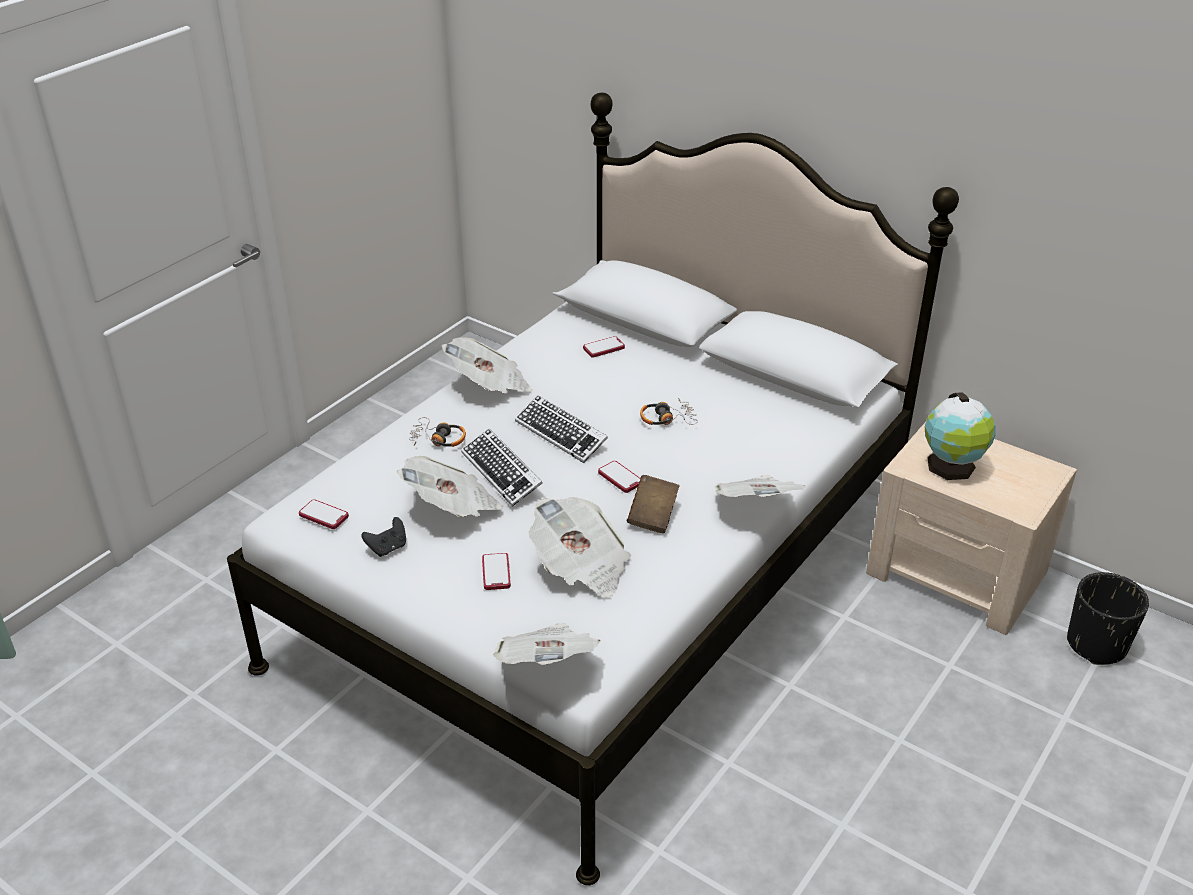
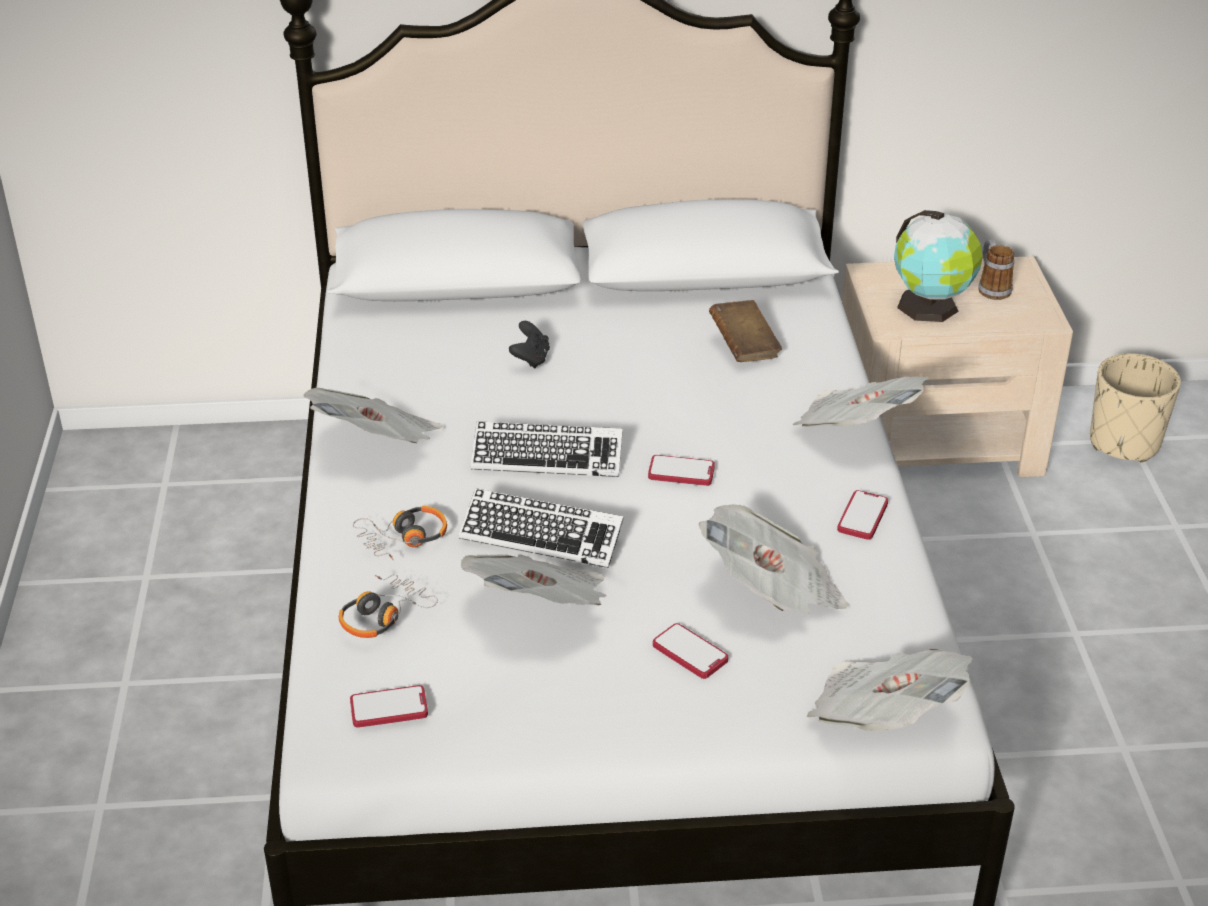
camera: 40 degrees left, 0 degrees up
(387, 548) = (525, 700): black game controller -> black game controller (531, 359)
(603, 348) = (457, 335): phone -> phone (862, 517)
(653, 515) = (770, 495): brown book -> brown book (744, 347)
(667, 419) = (640, 382): headphones -> headphones (383, 615)
(1013, 475) = (991, 288): none -> mug
(1096, 645) = (1124, 442): black planter -> beige planter

